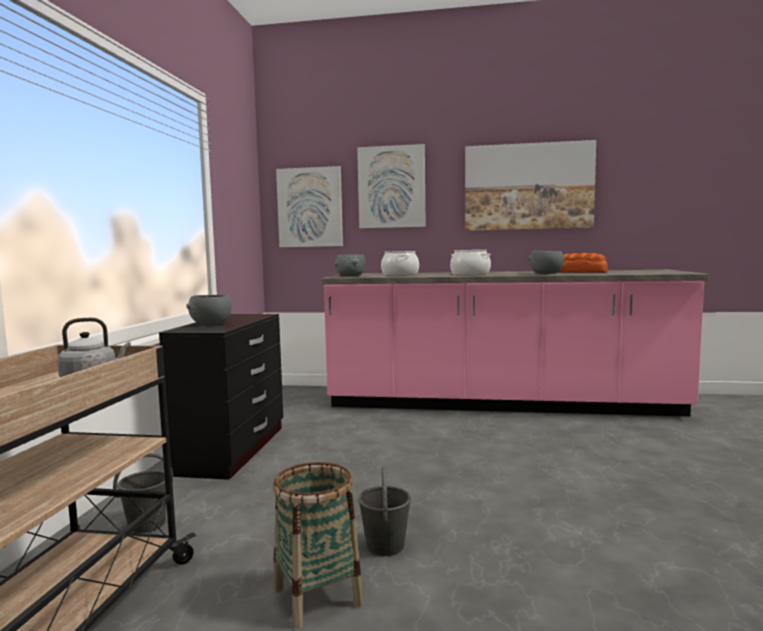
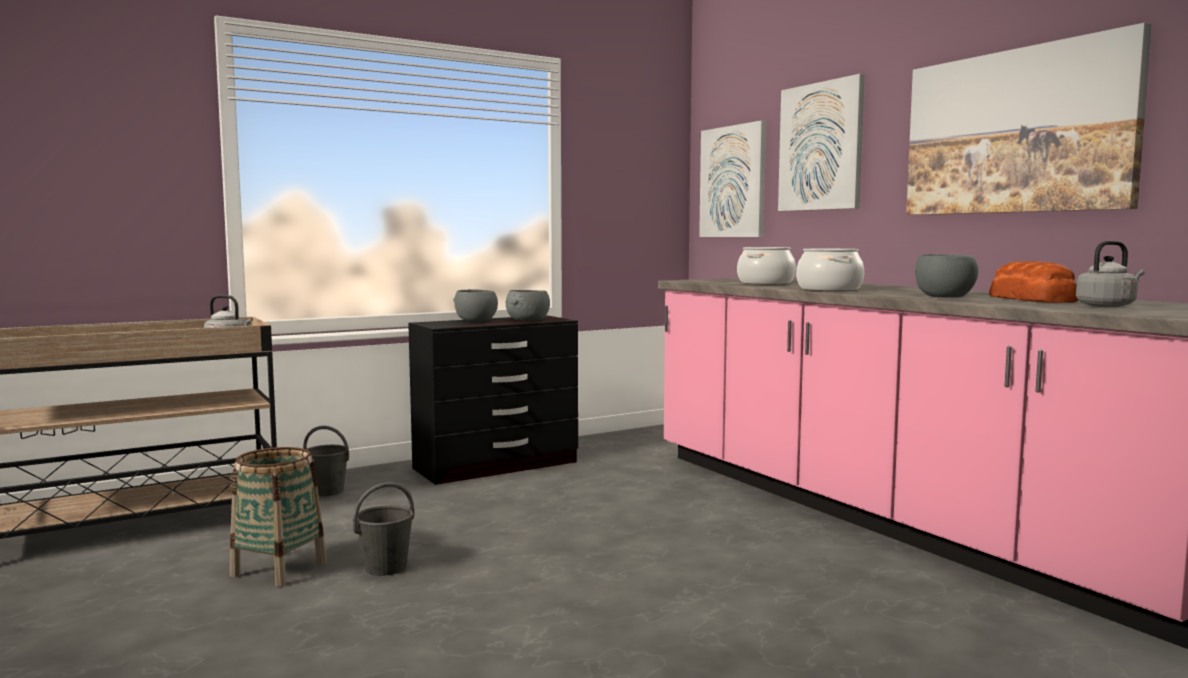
camera: 50 degrees right, 0 degrees up
(351, 276) = (701, 281): grey bowl -> grey bowl (527, 320)
(628, 272) = (1107, 306): none -> grey kettle

